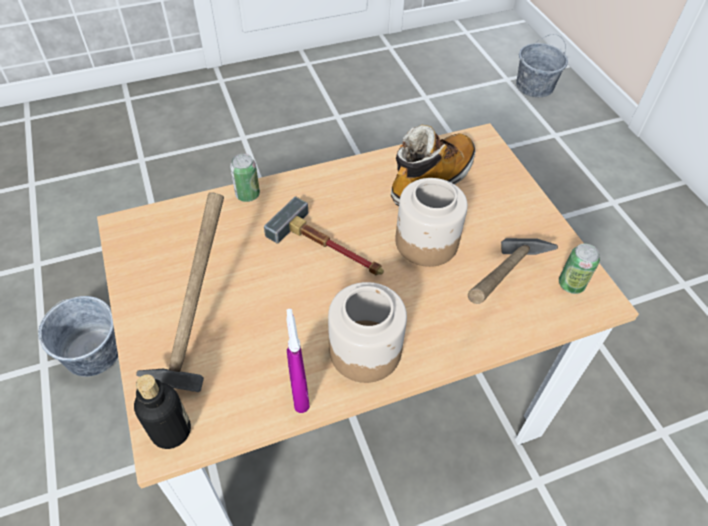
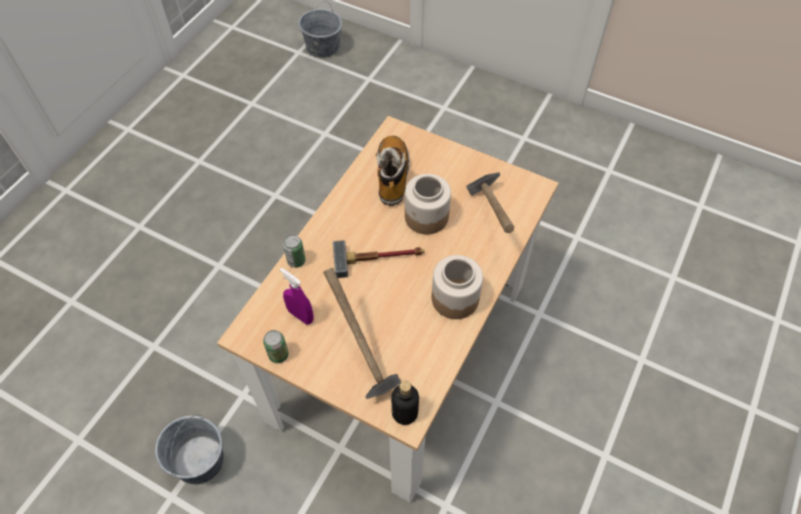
camera: 40 degrees left, 5 degrees up
(299, 392) = (445, 344): purple spray bottle -> purple spray bottle (300, 315)
(571, 284) = (516, 189): can -> can (278, 355)

